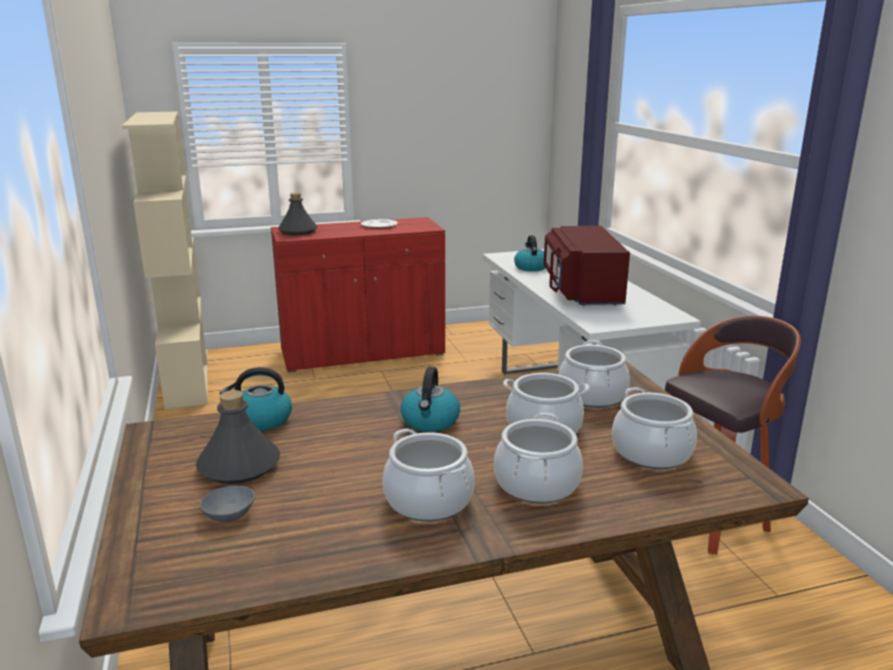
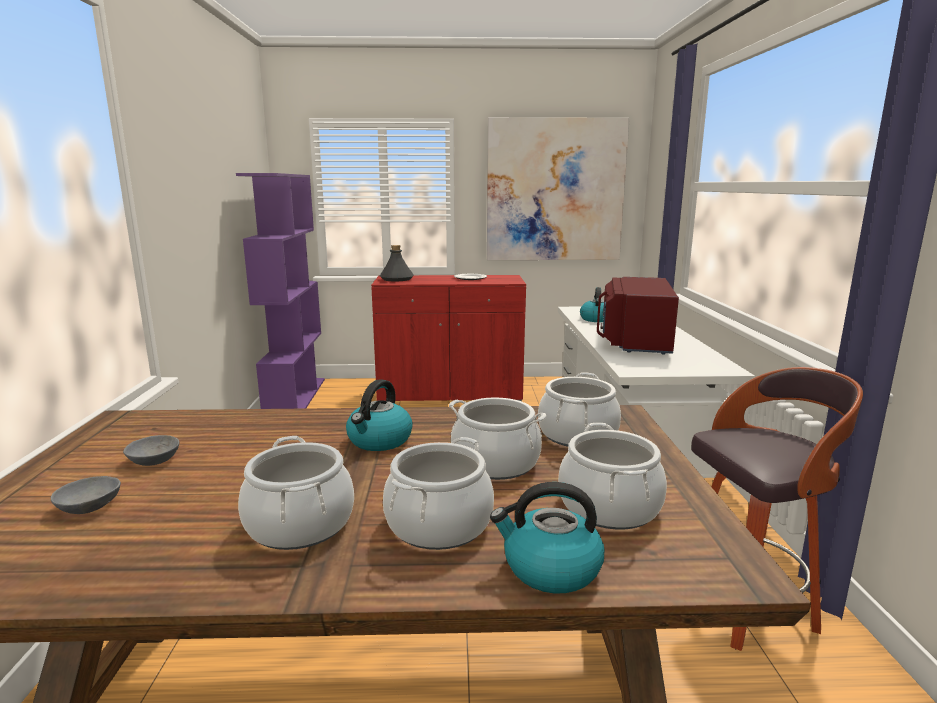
camera: 15 degrees right, 5 degrees down
(187, 377) = (295, 398): beige bookcase -> purple bookcase
(239, 467) = (152, 460): grey bottle -> grey bowl
(261, 420) = (220, 420): kettle -> kettle (550, 568)
(459, 122) = (554, 191): none -> picture

